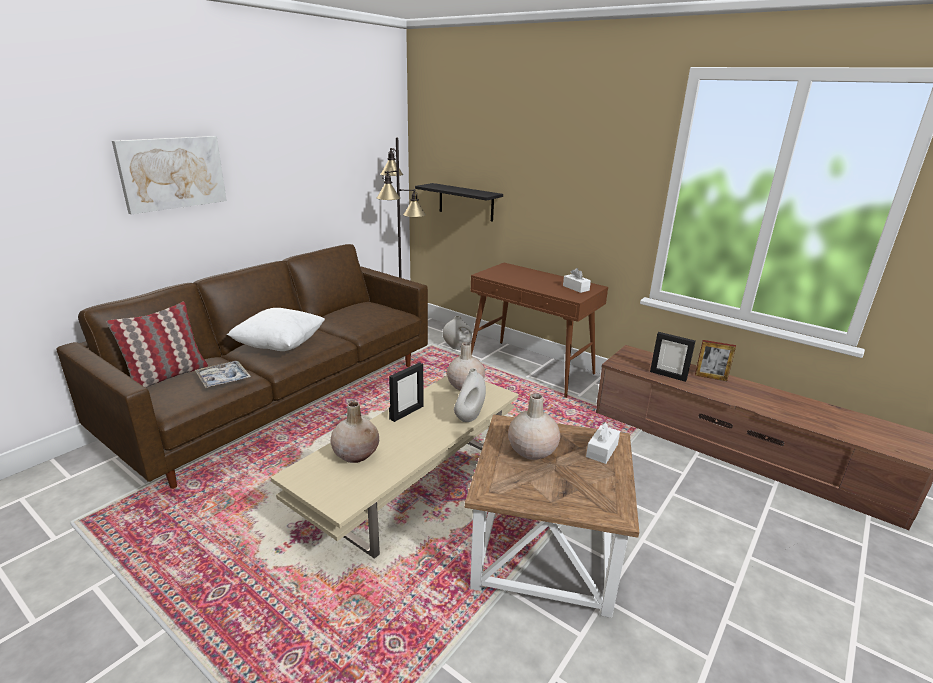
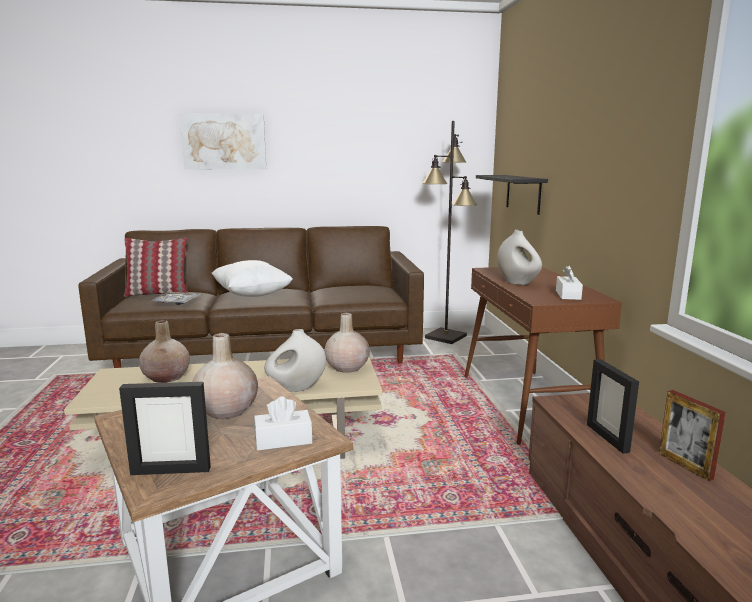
camera: 45 degrees right, 10 degrees down
(406, 412) = (258, 367): picture frame -> picture frame (171, 470)
(459, 347) = (478, 364): white vase -> white vase (517, 282)

